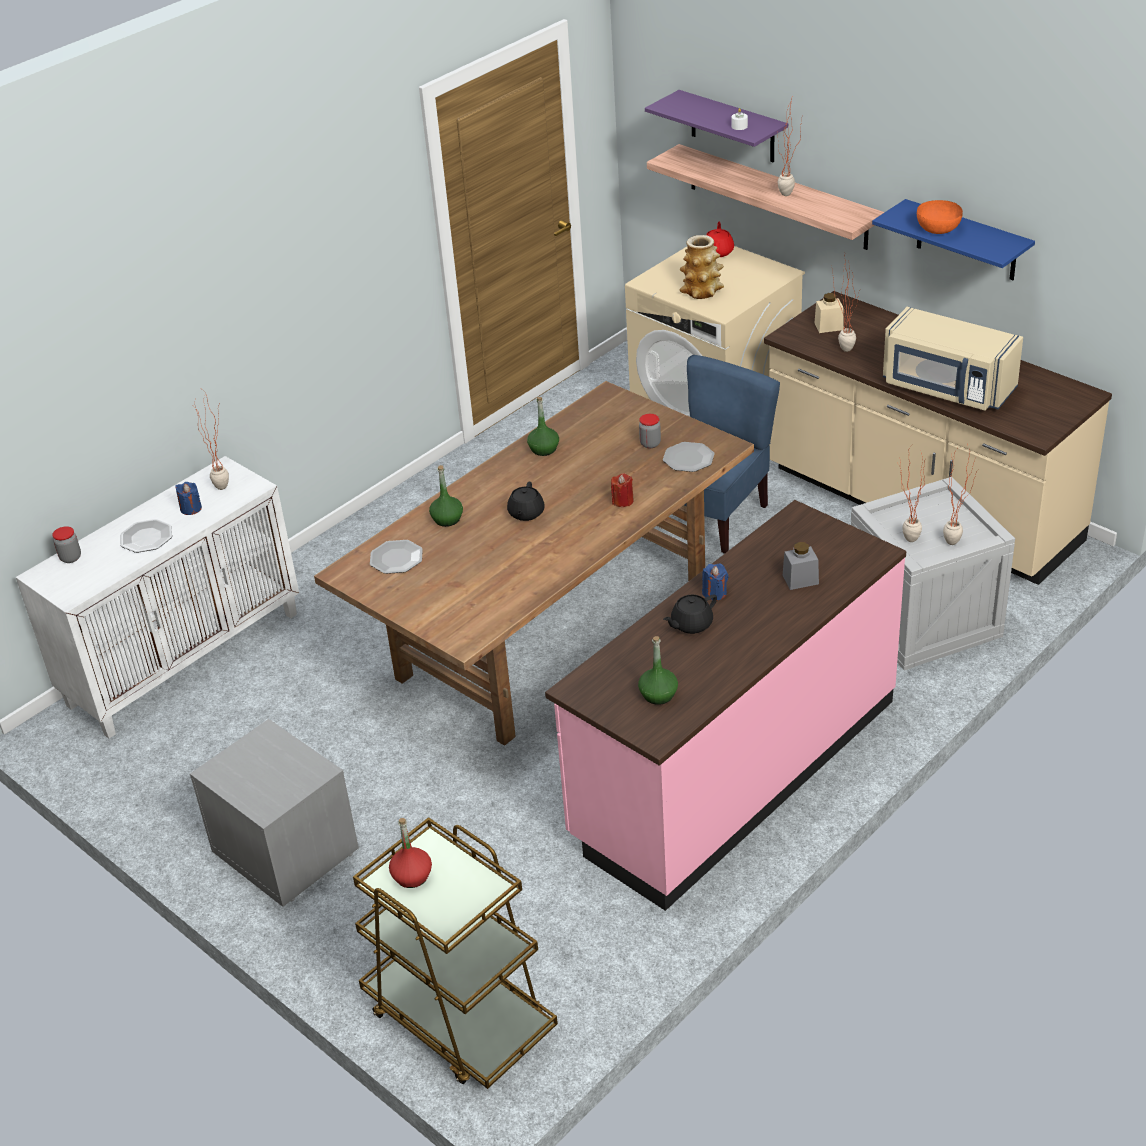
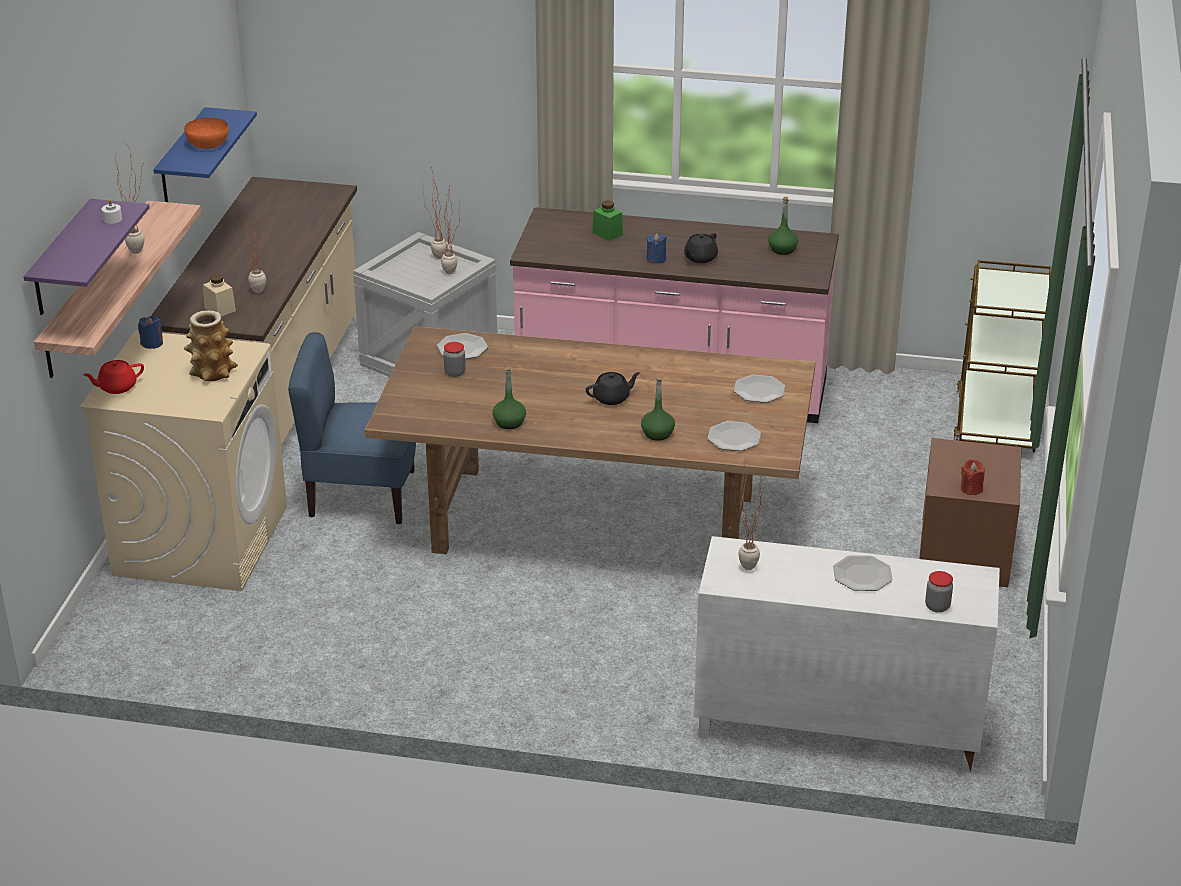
camera: 125 degrees left, 5 degrees down
(191, 508) = (796, 570): blue candle -> blue candle (152, 343)
(283, 851) = (965, 554): grey nightstand -> brown nightstand
(412, 876) = (1018, 304): red bottle -> none
(451, 603) = (759, 390): none -> plate
(622, 501) = (551, 359): red candle -> red candle (971, 489)
(691, 624) = (700, 258): black teapot -> black teapot turned 105 degrees clockwise
(800, 579) = (607, 233): grey jar -> green jar
(947, 388) = (293, 236): beige microwave -> none

